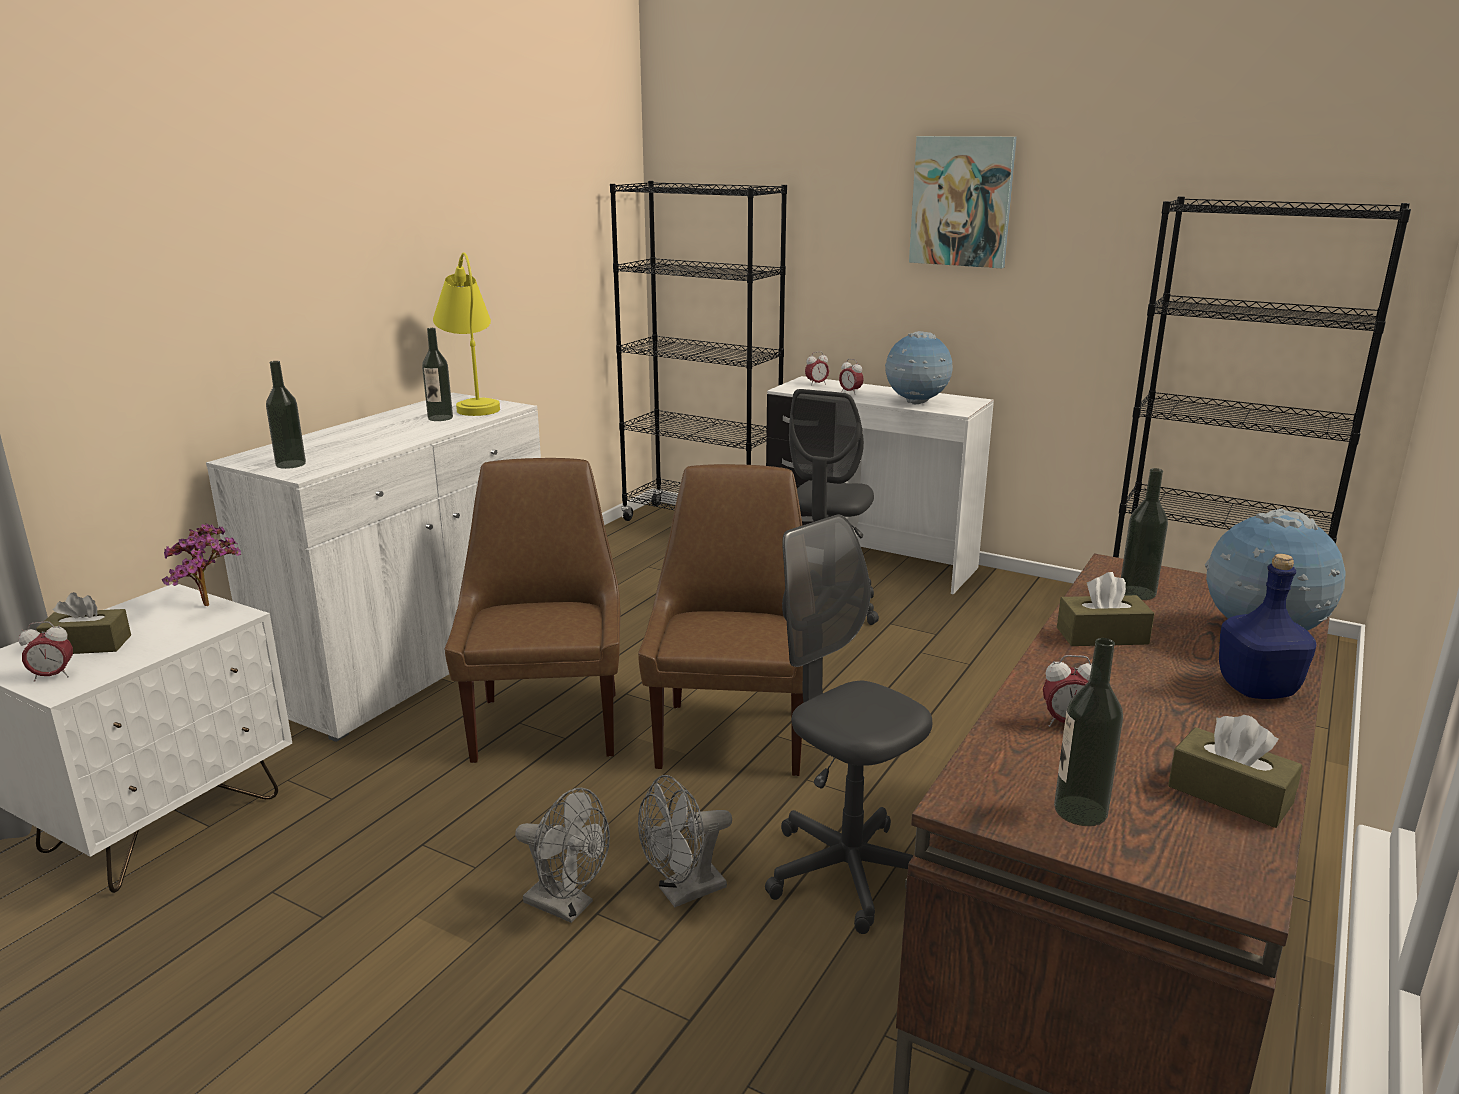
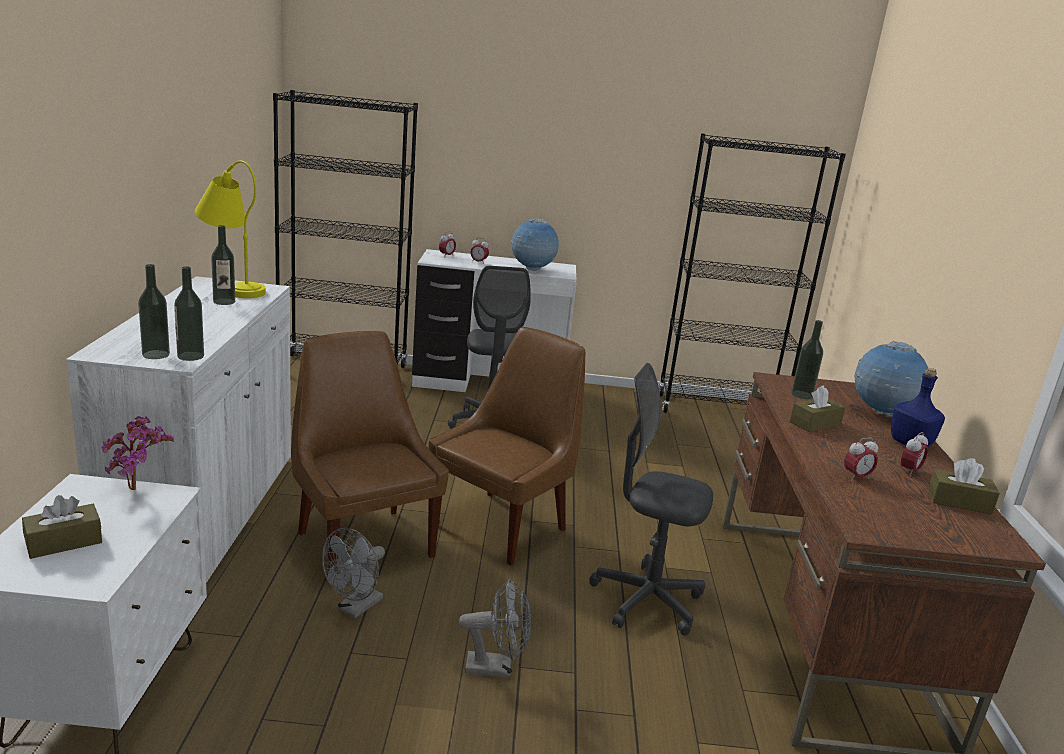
camera: 30 degrees left, 0 degrees up
(53, 676) = (69, 575): alarm clock -> alarm clock (909, 471)
(683, 893) = (562, 638): grey fan -> grey fan (355, 608)
(733, 734) = (503, 525): brown chair -> brown chair turned 60 degrees clockwise
(962, 201) = (554, 125): picture -> none
(1080, 811) = (914, 523): bottle -> bottle (190, 356)

